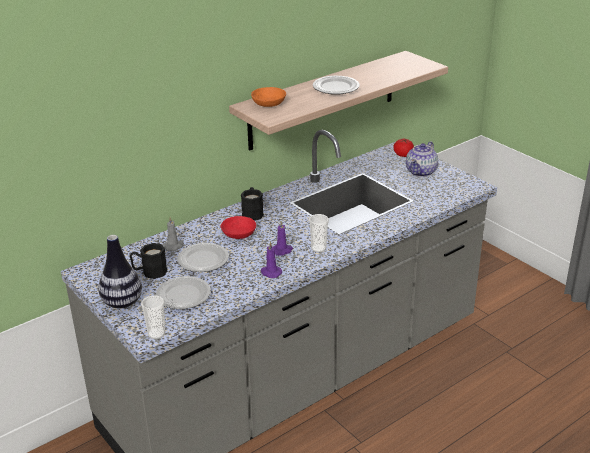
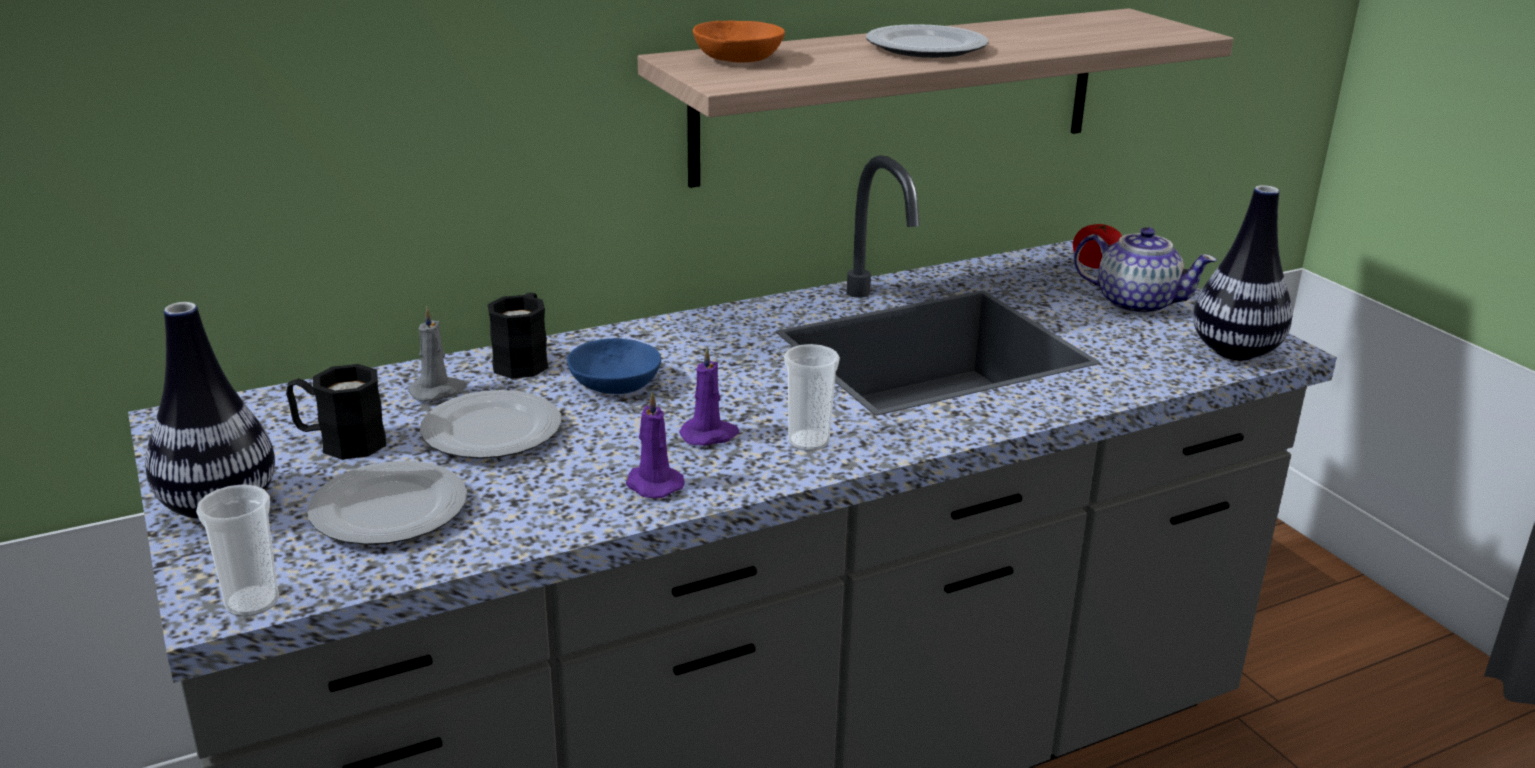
camera: 10 degrees right, 5 degrees down
(238, 235) = (613, 385): red bowl -> blue bowl
(252, 212) = (673, 342): black mug -> black mug (524, 360)
(421, 172) = (1135, 303): teapot -> teapot turned 105 degrees counterclockwise
(460, 190) = (1234, 352): none -> vase

